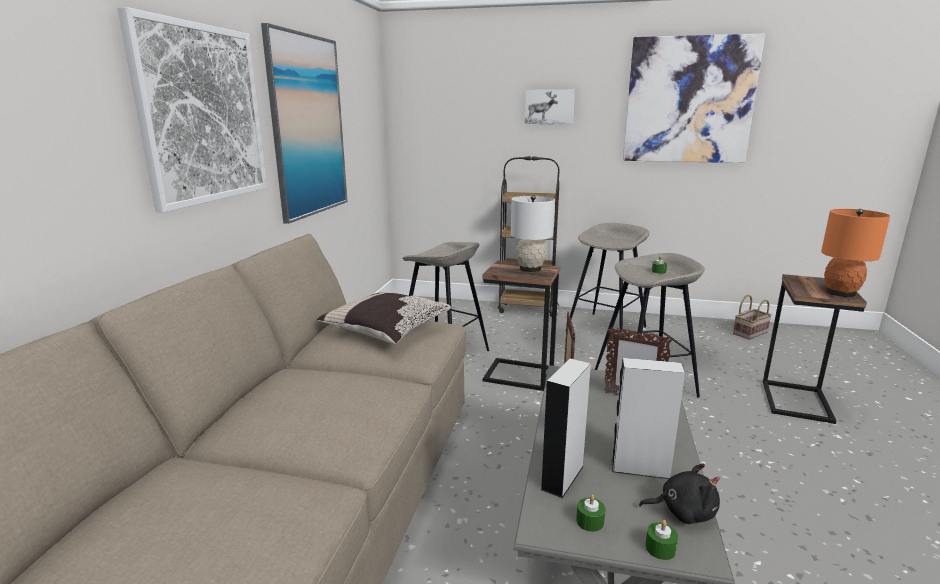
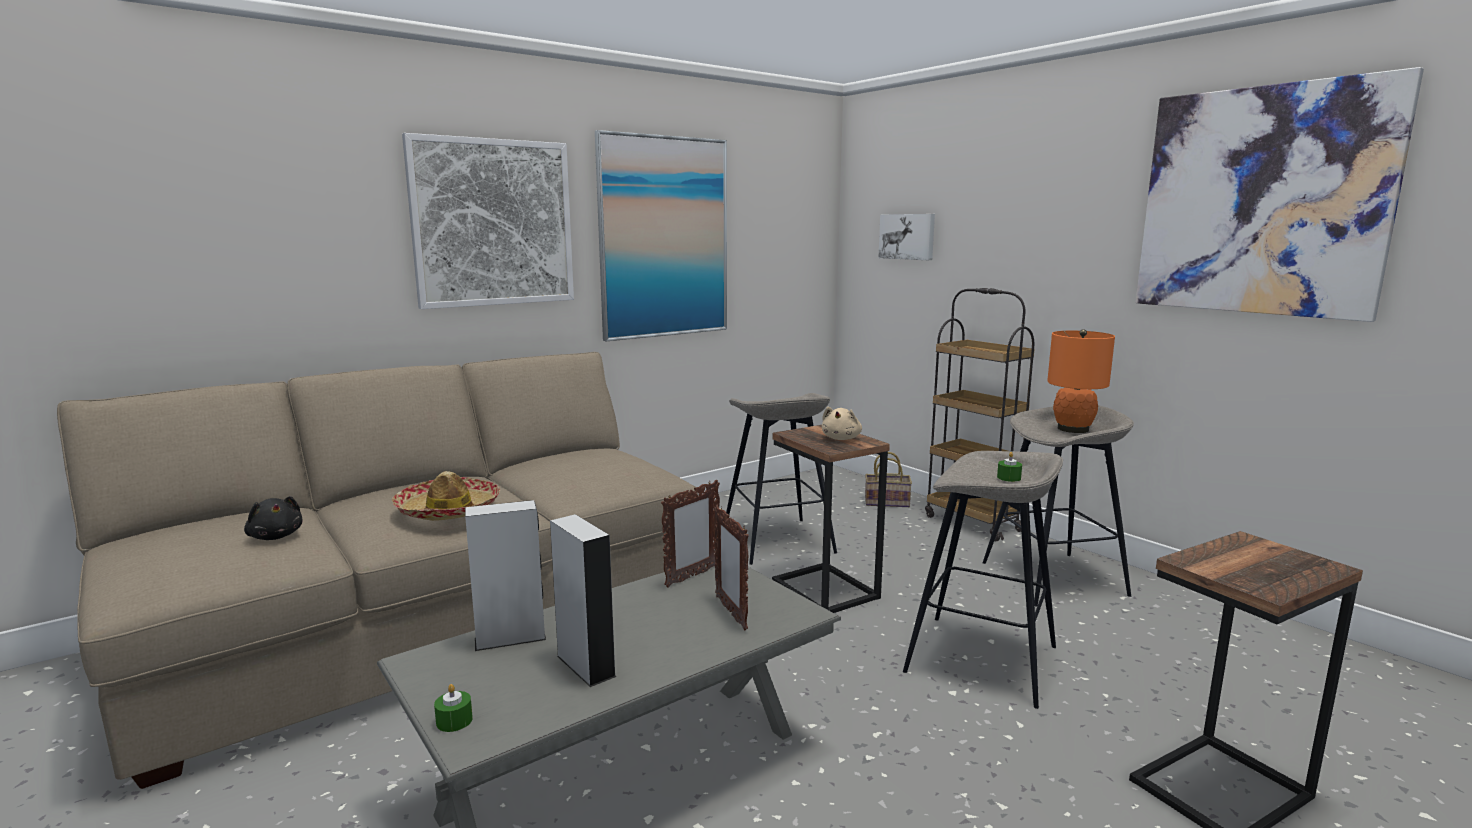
camera: 40 degrees right, 5 degrees down
(351, 403) = (448, 510): none -> hat
(387, 330) = (598, 467): pillow -> none
(530, 268) = (841, 438): white table lamp -> beige plush toy
(549, 106) = (1031, 214): picture -> picture (907, 236)
(590, 521) = (454, 675): green candle -> none
(683, 512) = (535, 712): black plush toy -> black plush toy (276, 536)
(750, 333) = (1344, 668): basket -> basket (888, 502)
(840, 293) = (1267, 580): orange table lamp -> orange table lamp (1072, 429)

